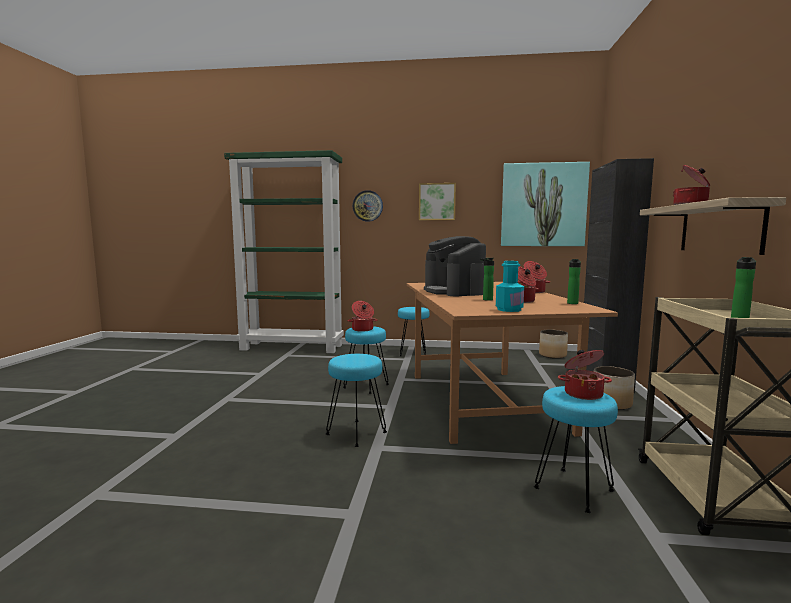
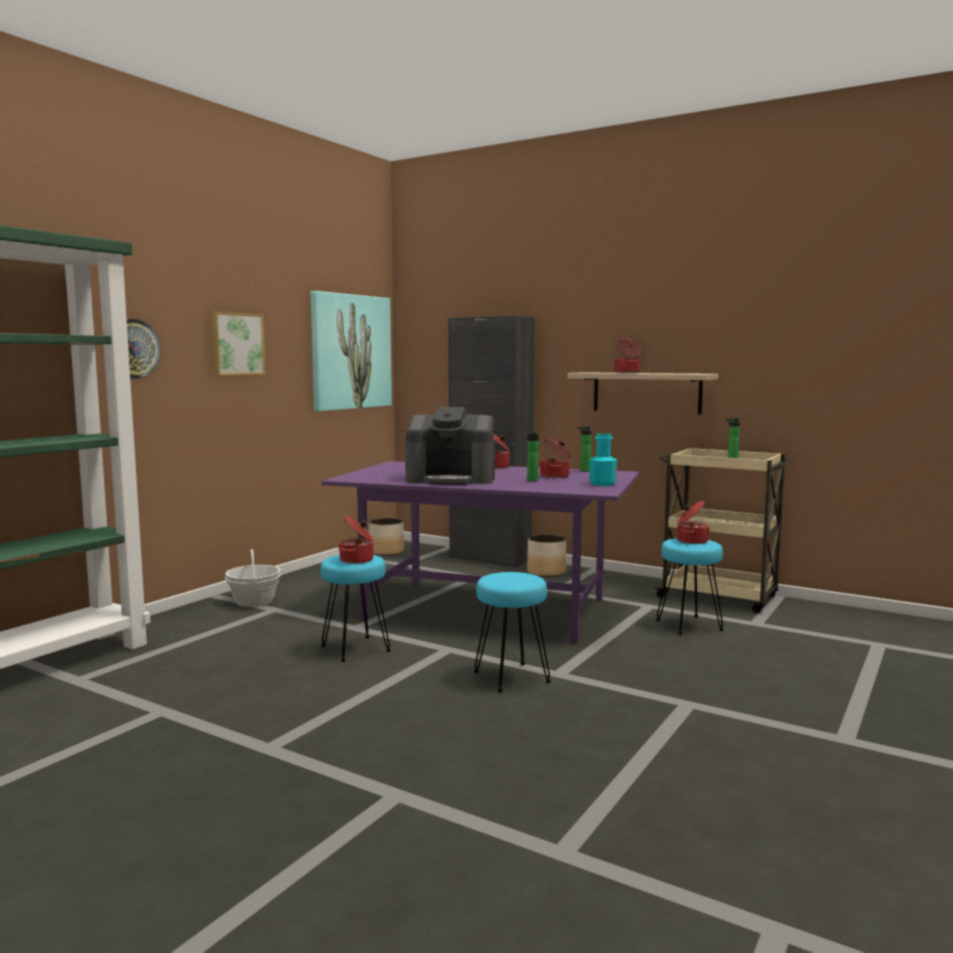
camera: 65 degrees left, 0 degrees up
(413, 353) = (254, 601): turquoise stool -> basket
(485, 402) = (488, 608): brown dining table -> purple dining table

